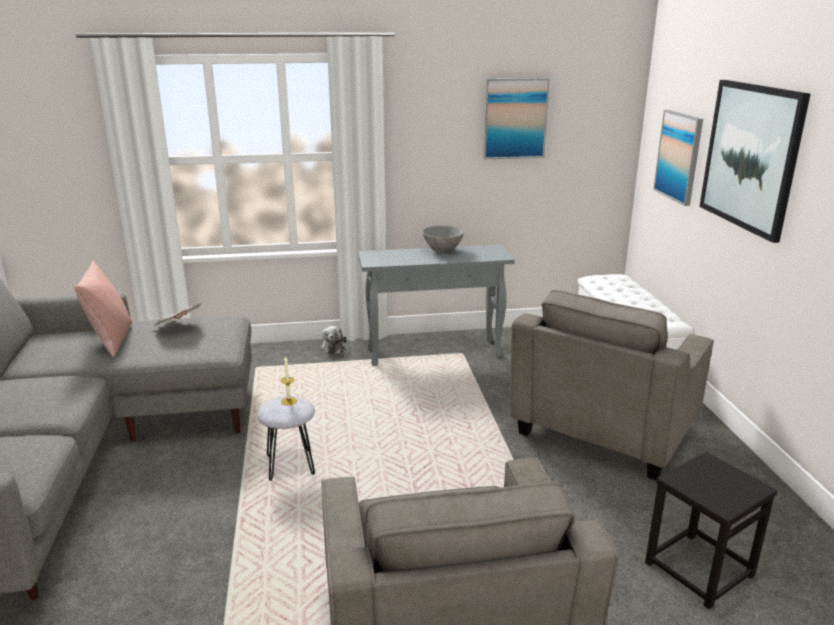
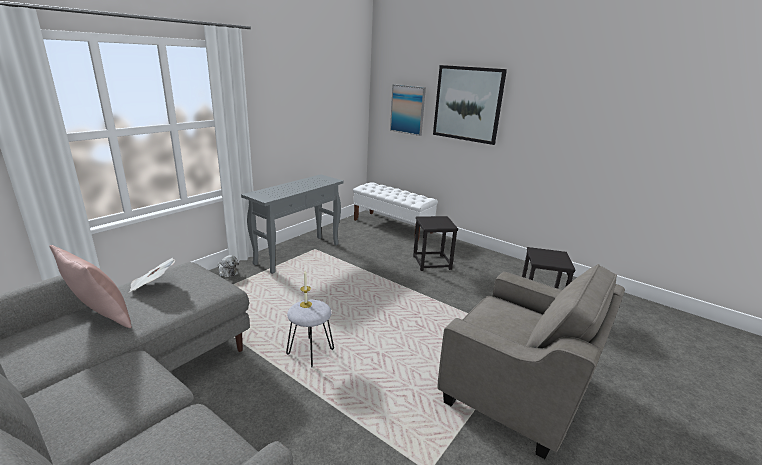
camera: 45 degrees left, 0 degrees up
(442, 251) = (295, 183): grey bowl -> none
(515, 118) = (314, 92): picture -> none
(602, 431) = (432, 263): grey armchair -> black stool

